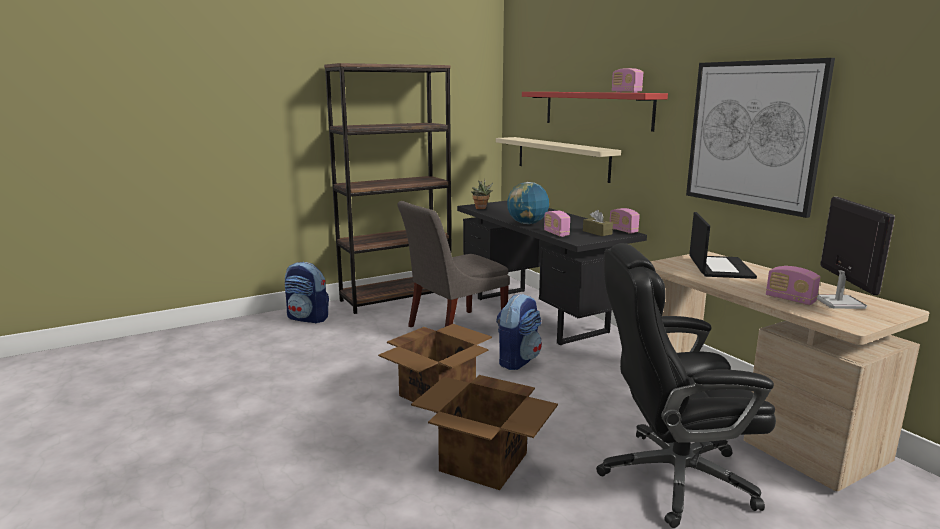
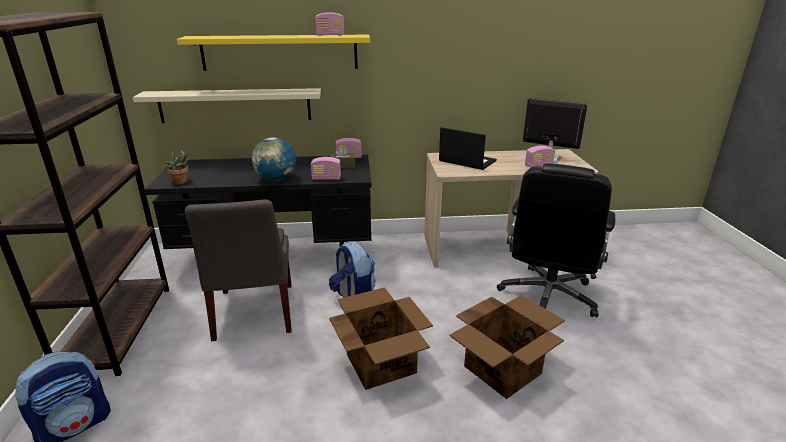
camera: 65 degrees left, 10 degrees up
(596, 109) = (280, 52): red shelf -> yellow shelf
(753, 135) = (451, 63): picture -> none

